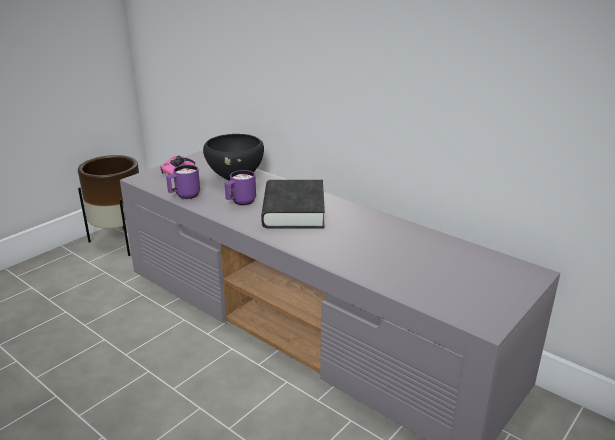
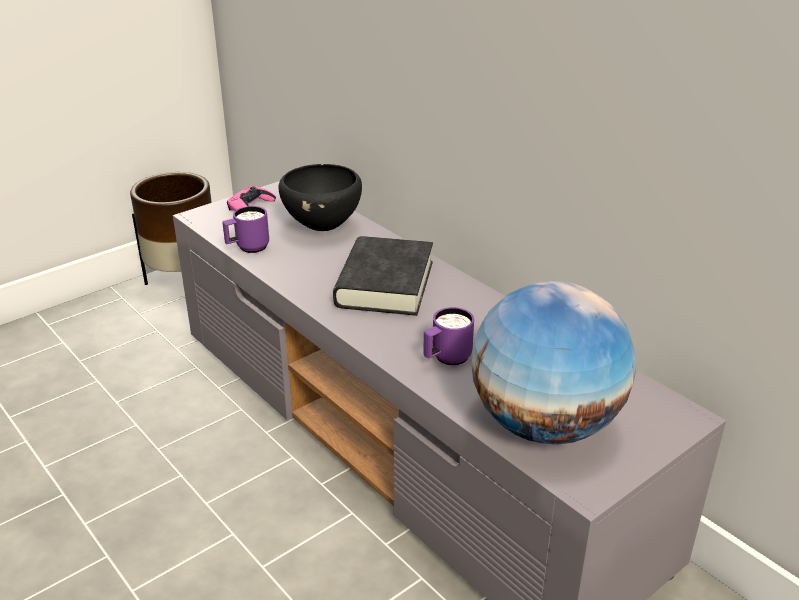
camera: 10 degrees right, 5 degrees up
(240, 202) = (318, 265): purple mug -> purple mug (446, 359)
(440, 287) = (544, 424): none -> globe

